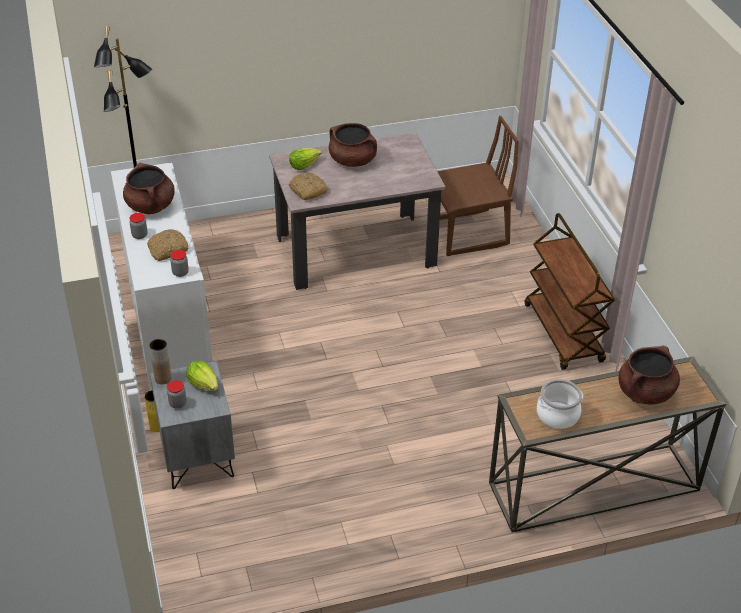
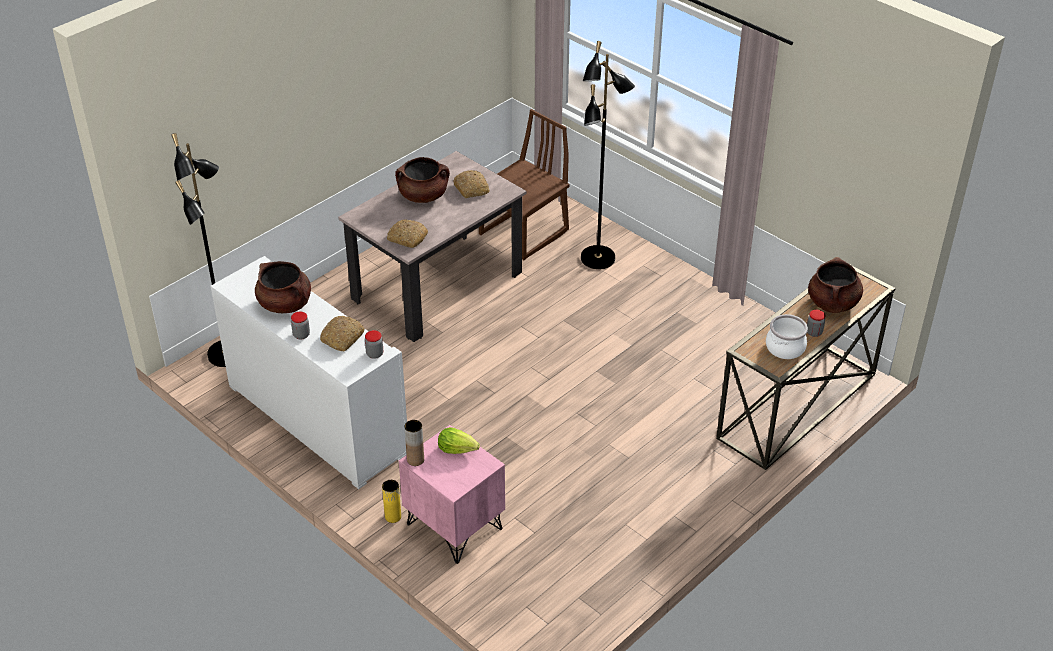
camera: 30 degrees left, 0 degrees up
(178, 403) = (450, 475): jar -> jar (814, 332)
(196, 457) = (453, 527): grey nightstand -> pink nightstand
(303, 165) = (381, 215): lettuce -> none
(399, 169) = (472, 189): none -> bread
(515, 279) = (598, 259): none -> black floor lamp
(564, 334) = (675, 290): brown cart -> none

